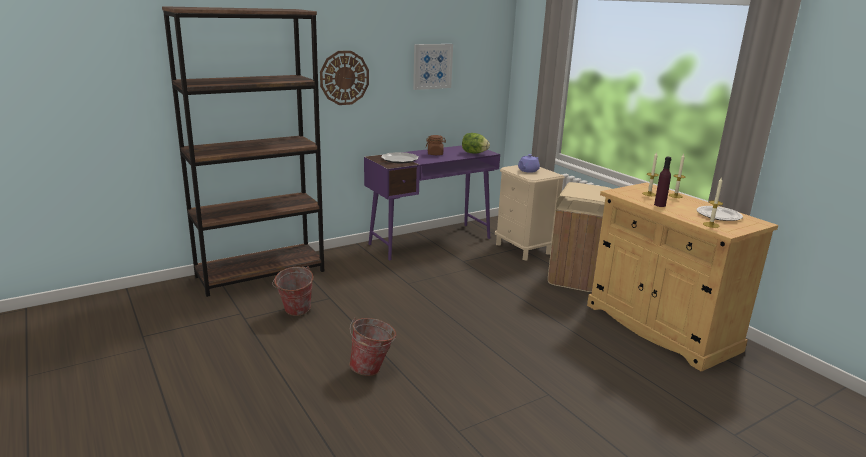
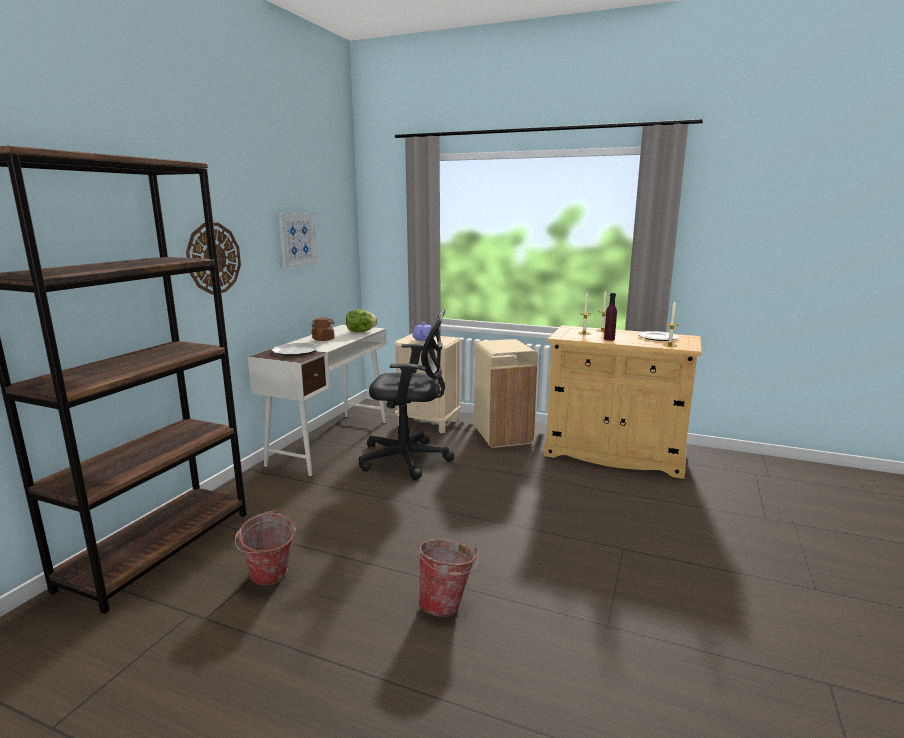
camera: 35 degrees left, 5 degrees down
(431, 241) = (330, 441): purple desk -> white desk
(470, 271) = (409, 459): none -> black office chair

